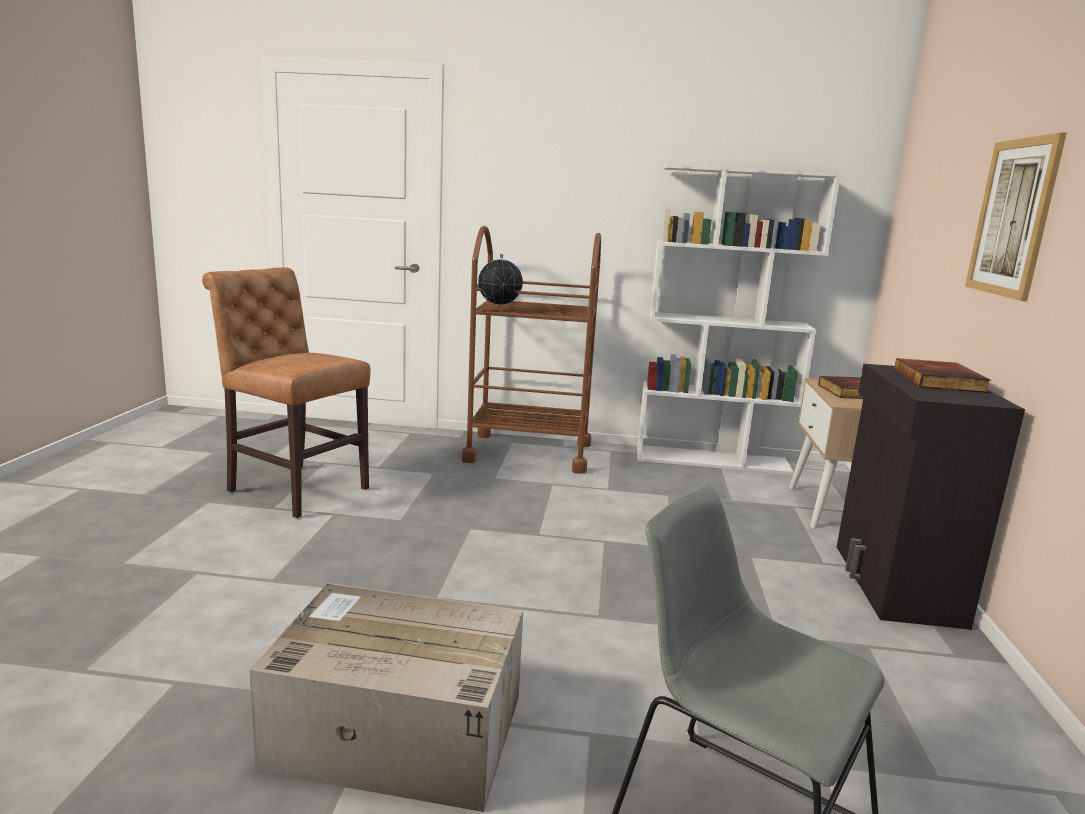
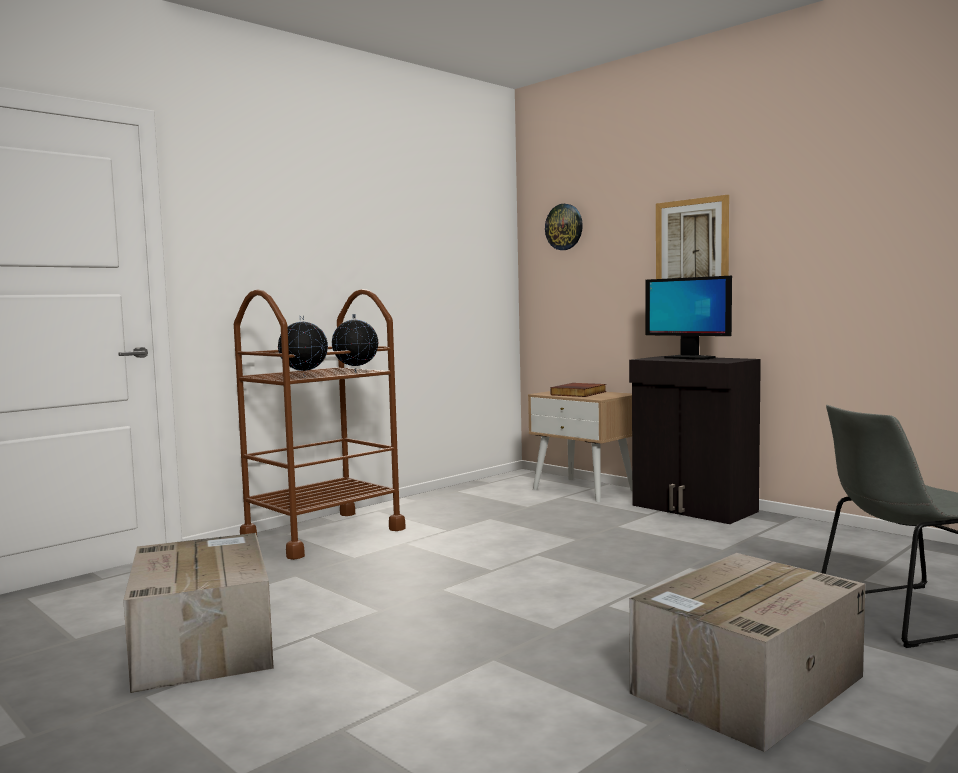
camera: 50 degrees left, 10 degrees down
(293, 488) = (202, 642): brown chair -> cardboard box
(557, 314) = (356, 372): none -> globe
(713, 460) = (453, 491): white bookcase -> none
(926, 170) = (564, 227): none -> wall clock
(940, 381) = (689, 358): book -> monitor

